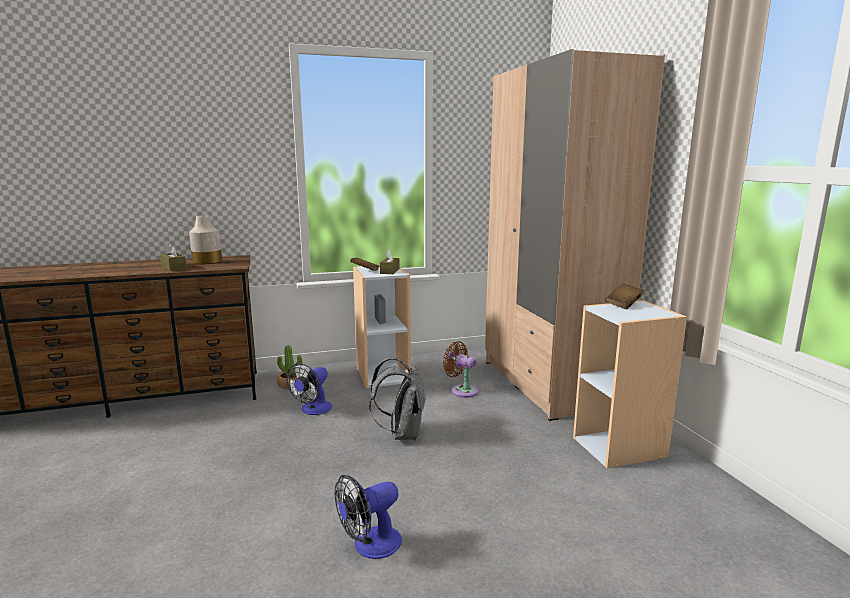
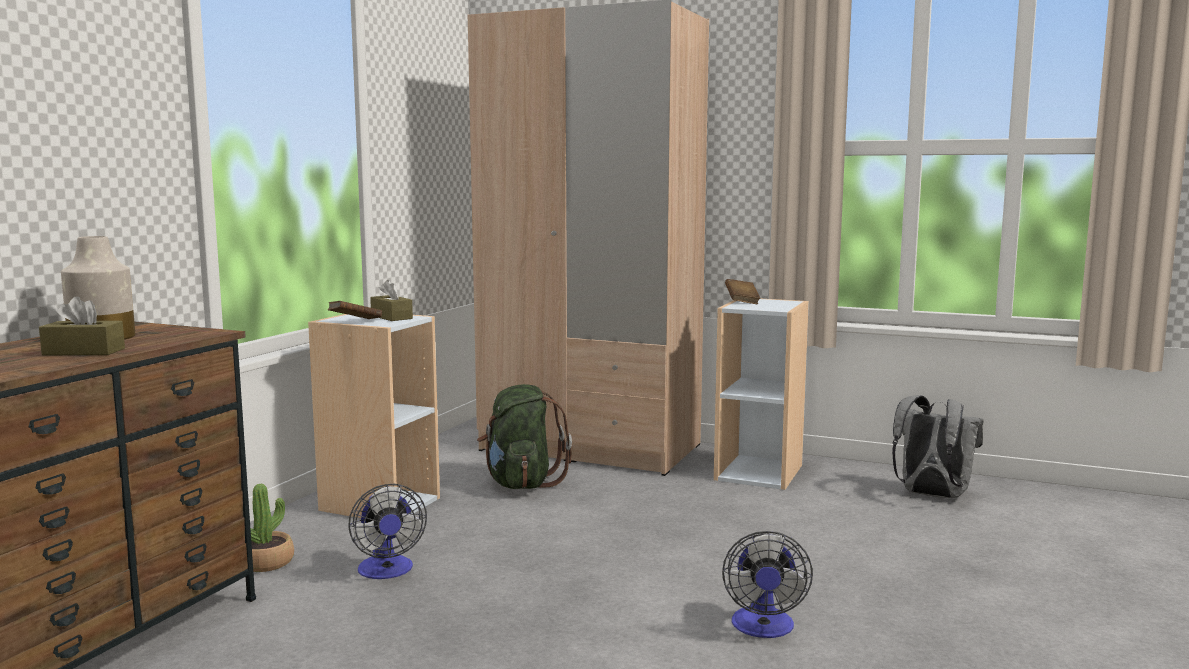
camera: 50 degrees left, 5 degrees down
(402, 433) = (560, 543): grey backpack -> grey backpack (931, 495)
(462, 390) = (521, 483): brown fan -> green backpack

